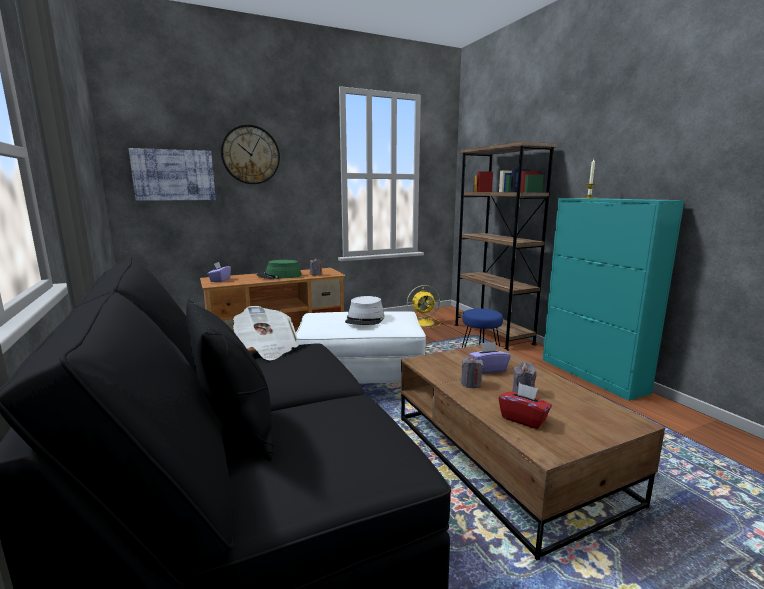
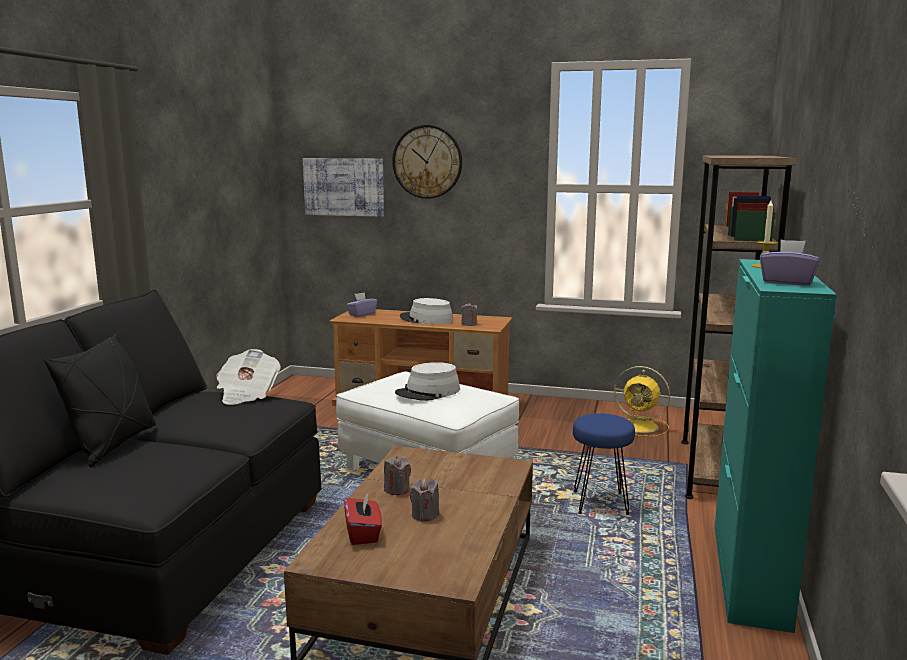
camera: 40 degrees right, 0 degrees up
(279, 276) = (426, 319): green hat -> grey hat
(488, 369) = (449, 484): purple tissue box -> purple tissue box (787, 282)

